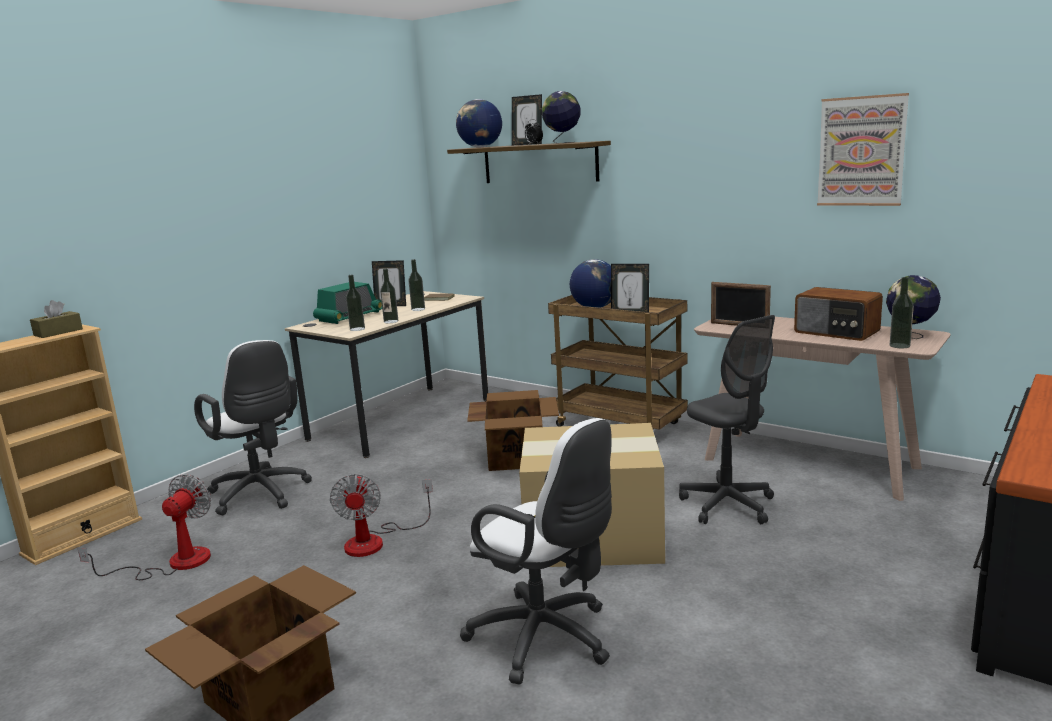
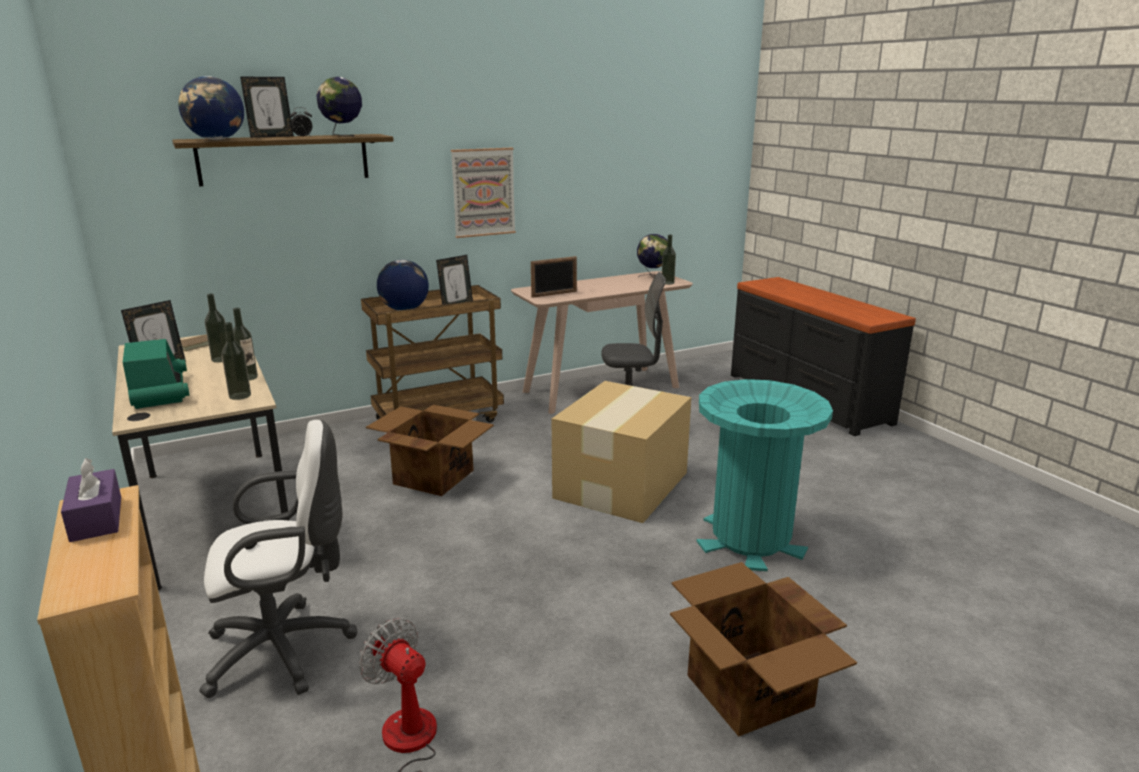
camera: 65 degrees left, 5 degrees up
(58, 332) = (96, 518): brown tissue box -> purple tissue box
(376, 540) = (516, 585): fan -> none
(547, 639) = (751, 540): white office chair -> turquoise trash can
(836, 332) = (616, 284): radio -> none
(861, 151) = (599, 146): picture -> picture (483, 192)

